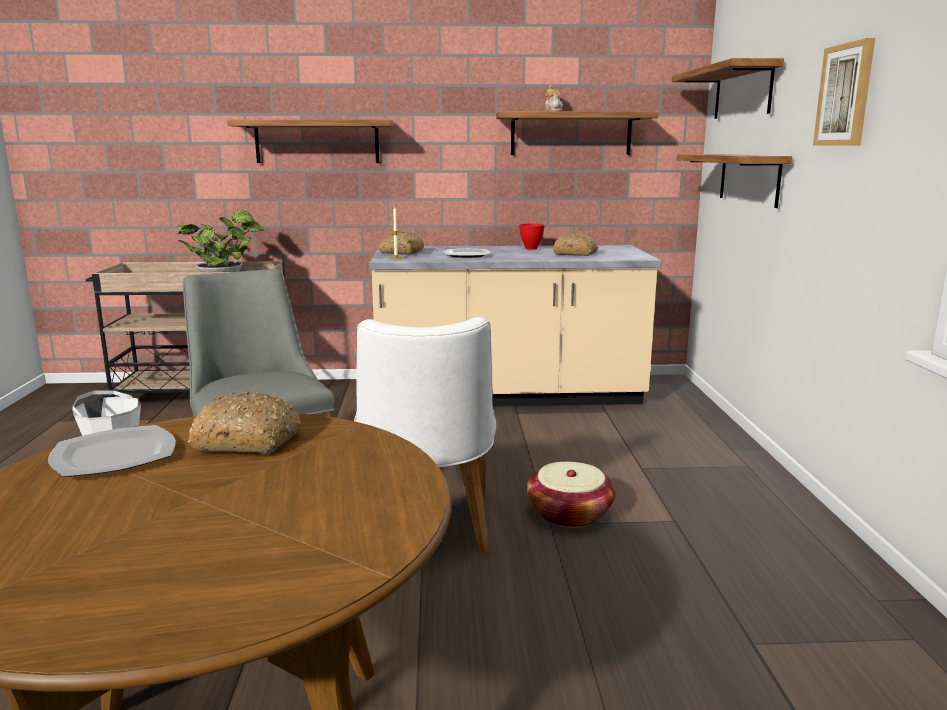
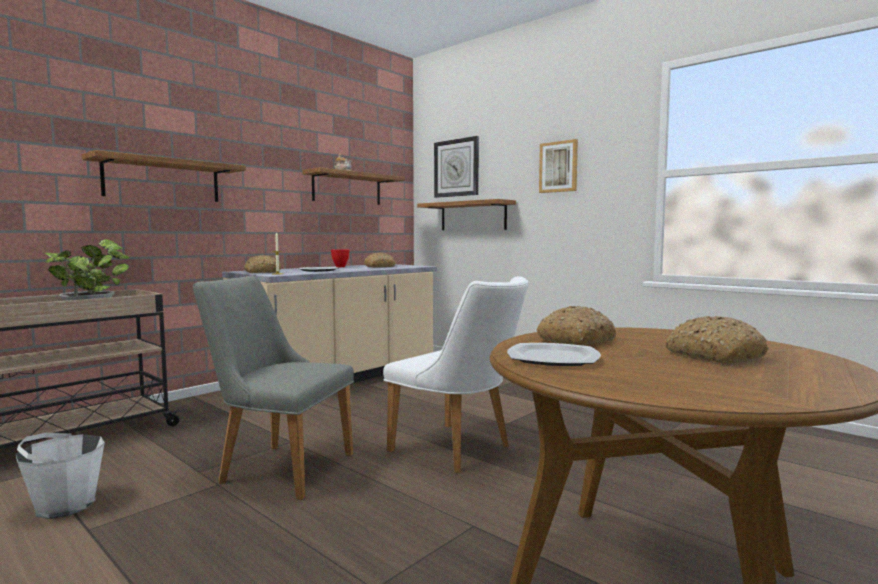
camera: 45 degrees left, 10 degrees down
(226, 523) = (713, 356): none -> bread
(569, 514) = (504, 417): basket -> none
(742, 92) = (456, 168): shelf -> wall clock

